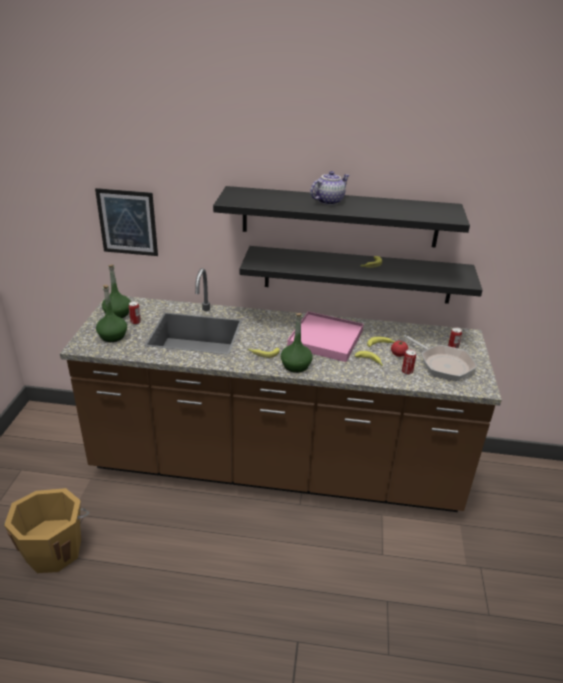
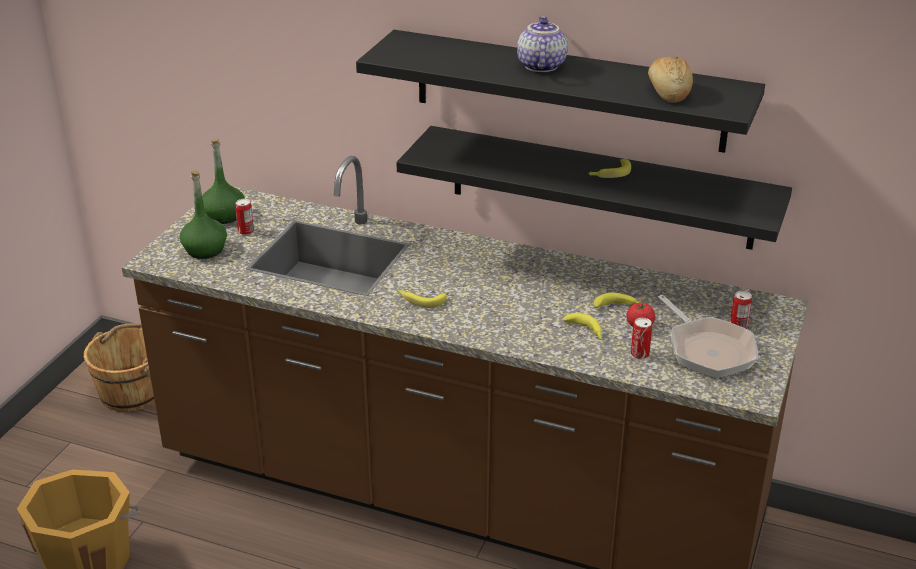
camera: 15 degrees right, 0 degrees up
(55, 431) = (133, 392): none -> brown bucket
(127, 222) = (251, 75): picture -> none
(295, 366) = (462, 324): green bottle -> none
(325, 339) = (530, 288): pink tray -> none
(328, 201) = (540, 65): teapot -> teapot turned 60 degrees counterclockwise
(413, 211) = (668, 92): none -> bread

